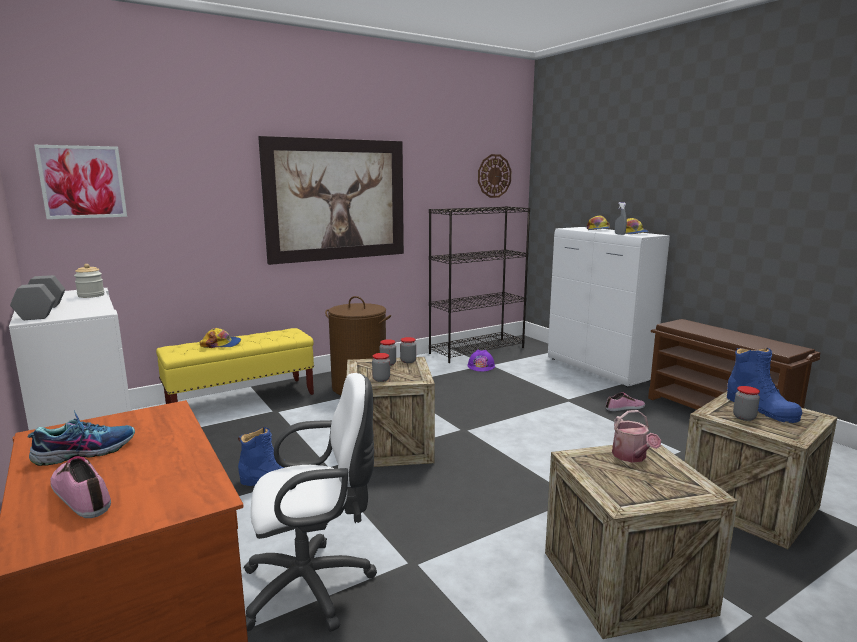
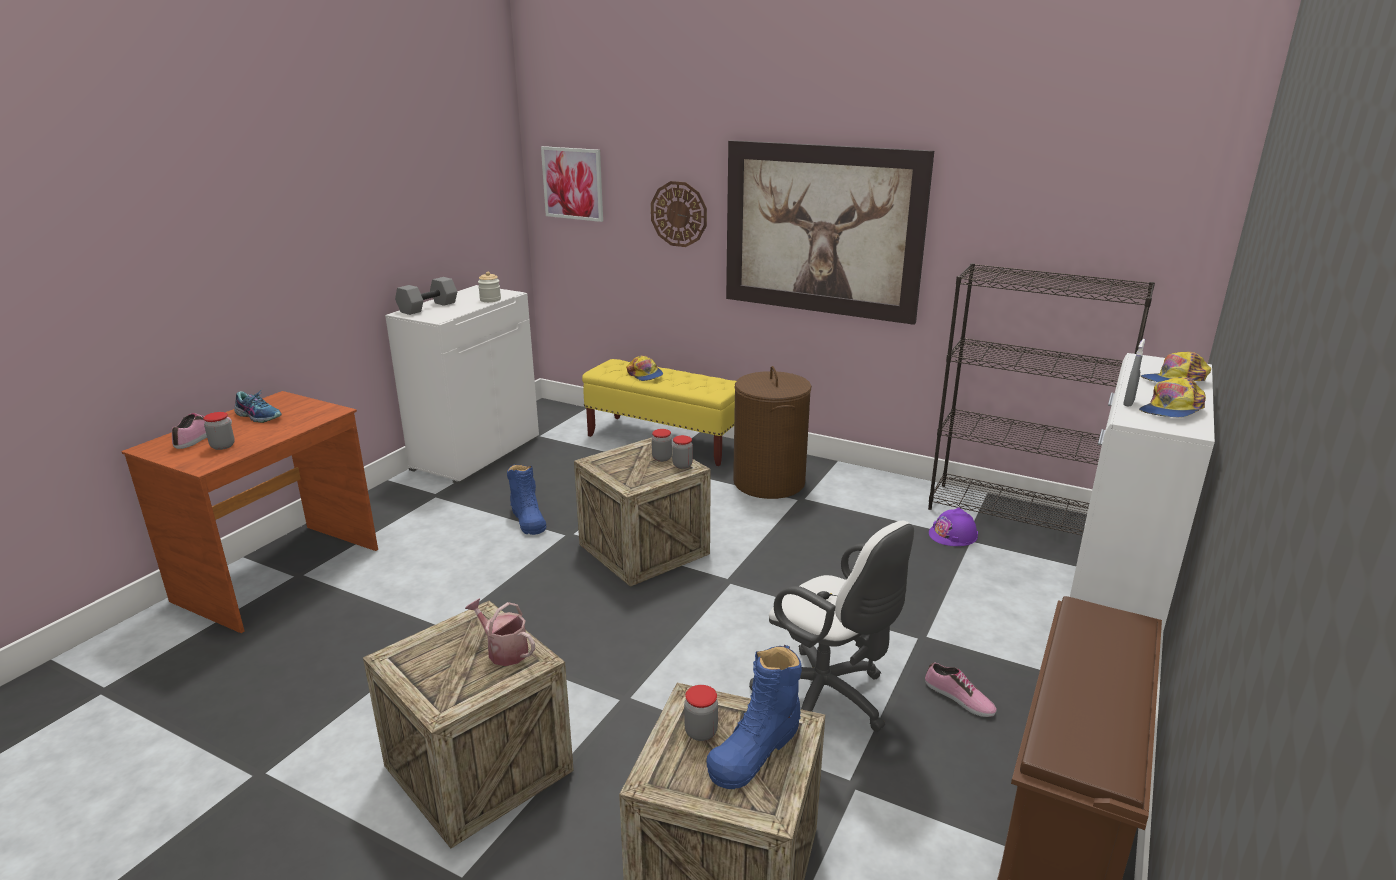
camera: 60 degrees right, 10 degrees up
(314, 586) = (393, 595): white office chair -> white office chair (828, 700)
(381, 379) = (611, 469): jar -> jar (223, 446)
(494, 176) = (1134, 221): wall clock -> wall clock (679, 214)
(631, 457) = (503, 651): watering can -> watering can turned 75 degrees clockwise

